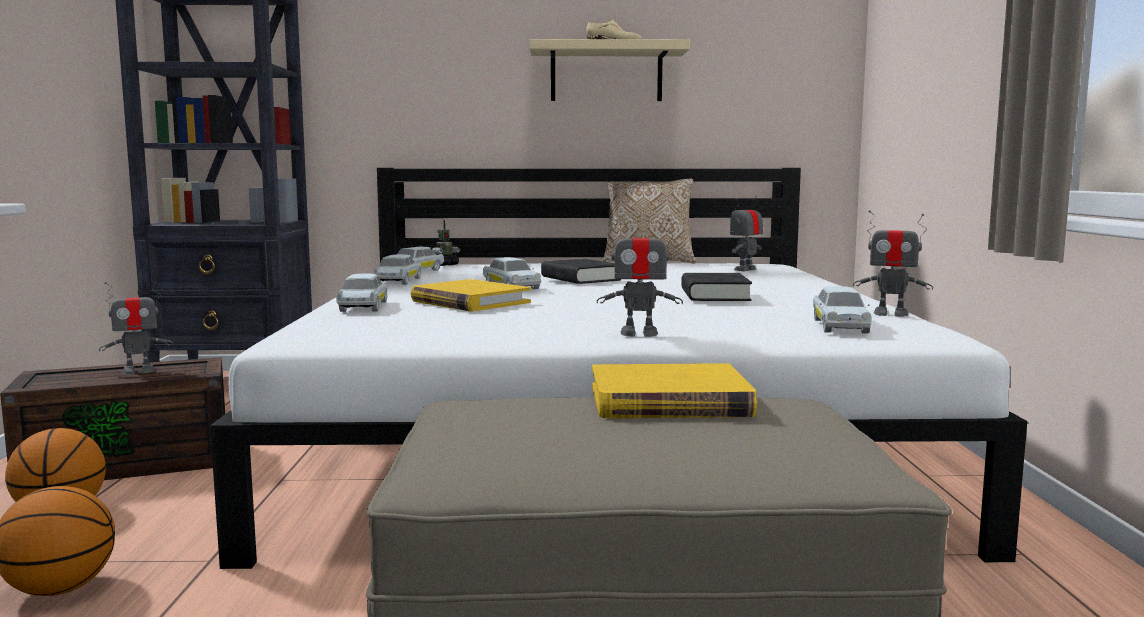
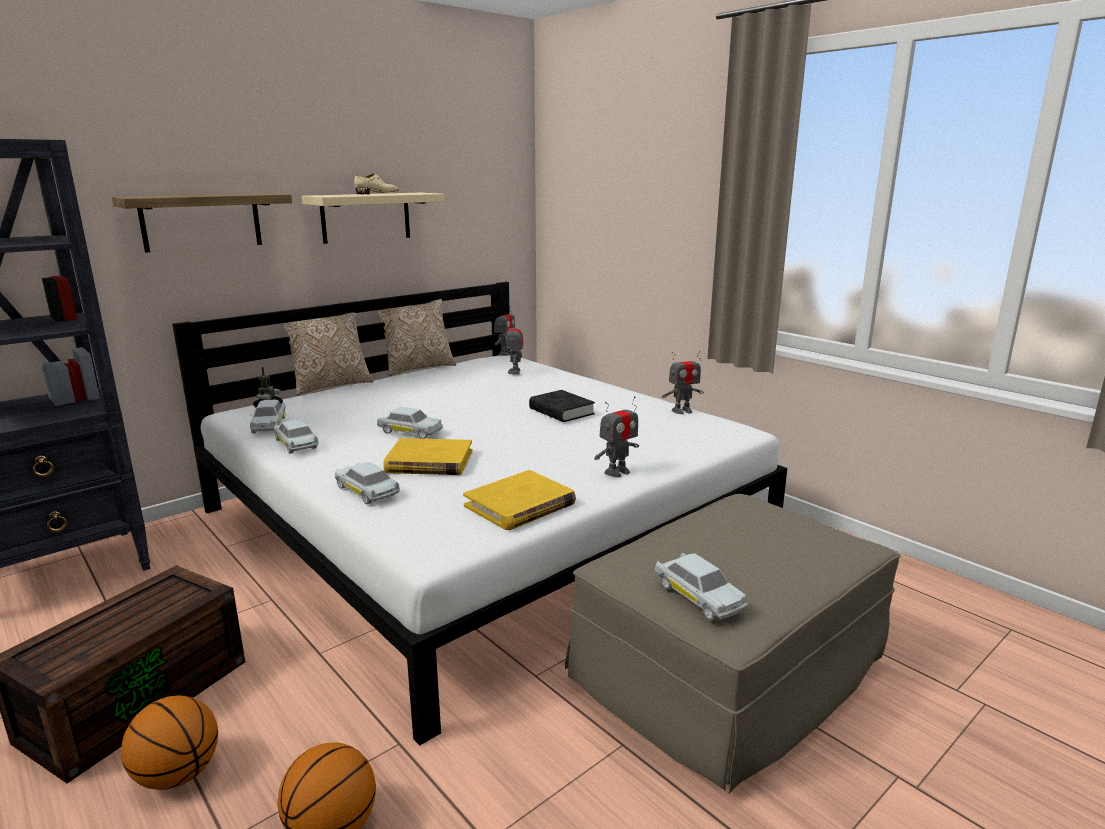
camera: 40 degrees left, 10 degrees up
(138, 371) = (127, 611): toy robot -> toy robot (505, 353)
(424, 70) = (201, 221): none -> shelf
(533, 262) = (331, 386): none -> pillow
(580, 278) = (436, 408): black book -> none
(669, 401) = (716, 525): yellow book -> yellow book (520, 505)
(840, 326) = (686, 432): white toy car -> white toy car (698, 596)

